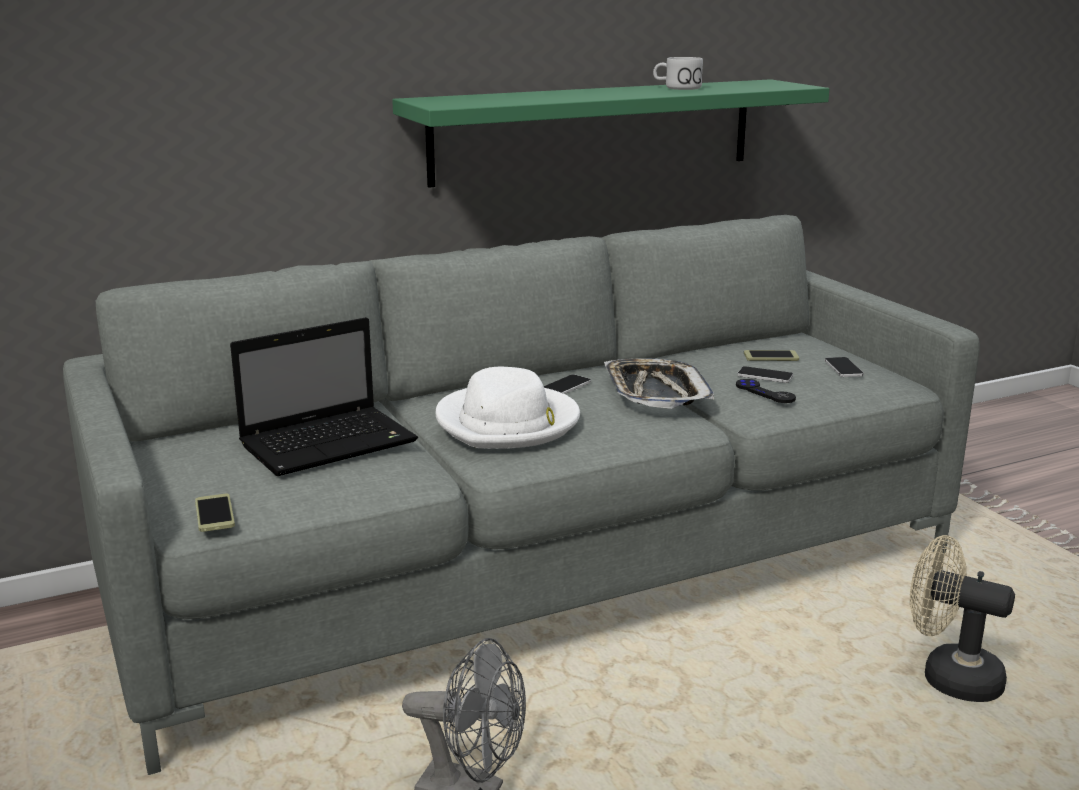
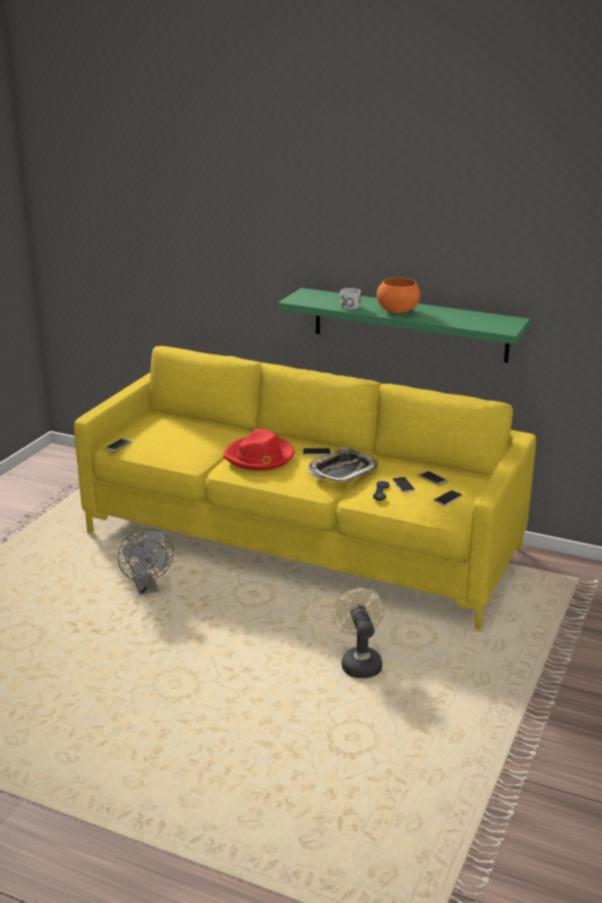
camera: 50 degrees right, 5 degrees up
(331, 443) = (193, 437): laptop -> none
(508, 423) = (259, 456): white hat -> red hat
(539, 576) = (301, 541): grey sofa -> yellow sofa
(622, 93) = (397, 311): none -> orange bowl
(676, 88) = (441, 313): white mug -> white mug (348, 305)

